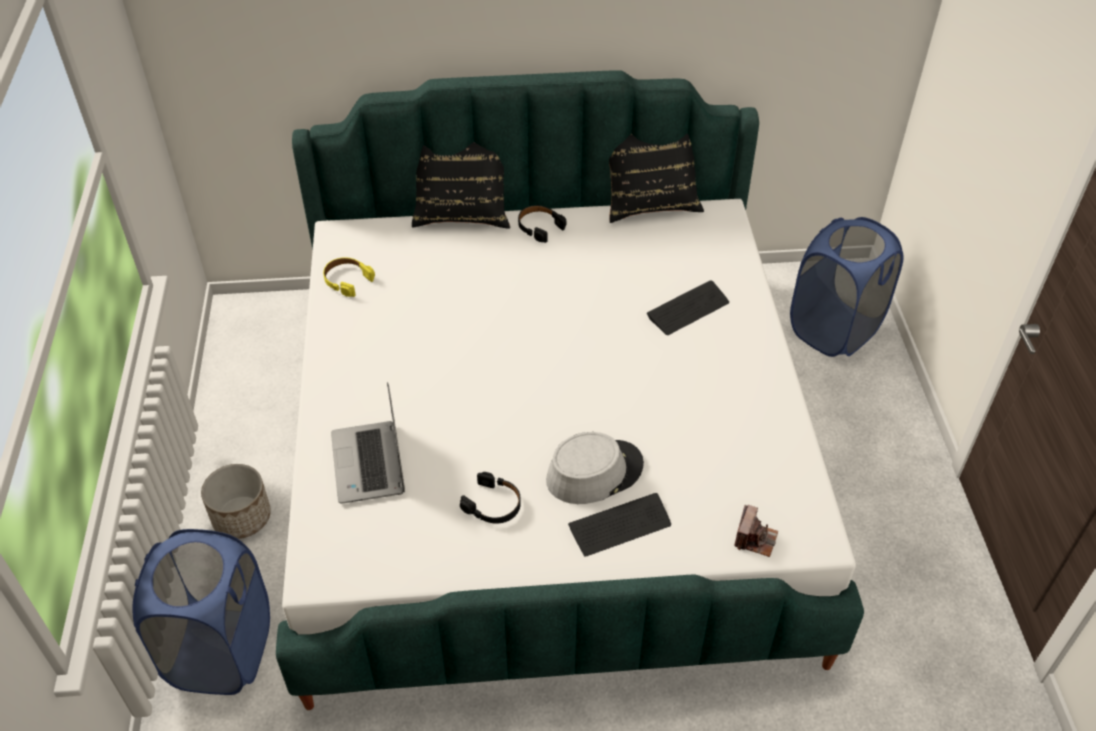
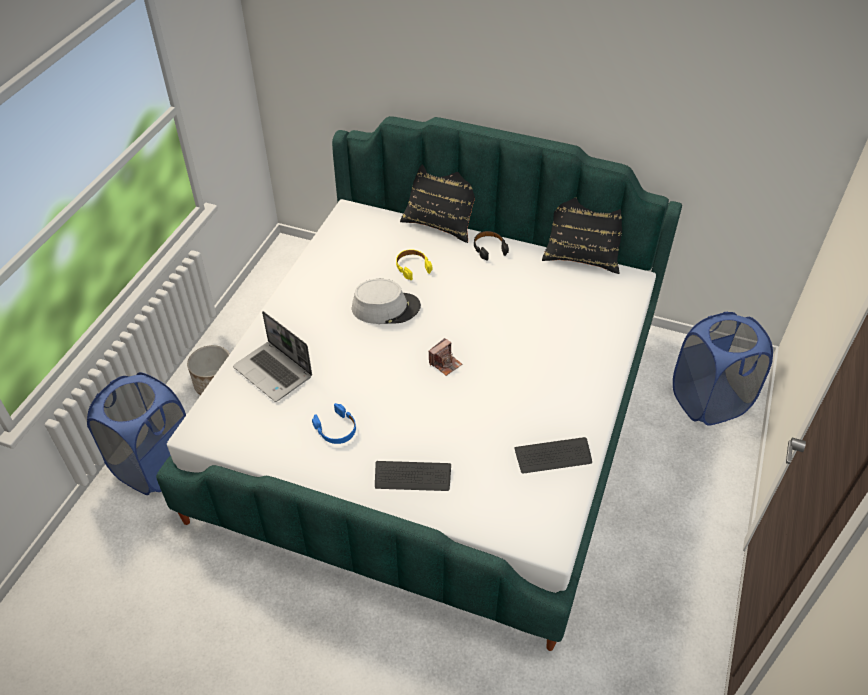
camera: 25 degrees right, 0 degrees up
(347, 280) = (336, 245): yellow headphones -> yellow headphones (412, 267)
(370, 464) = (274, 372): laptop -> laptop turned 60 degrees counterclockwise
(493, 504) = (336, 429): black headphones -> blue headphones
(594, 472) = (418, 433): grey hat -> grey hat (386, 307)
(688, 309) = (561, 341): keyboard -> keyboard (553, 456)
(755, 538) = (503, 524): camera -> camera (445, 363)

